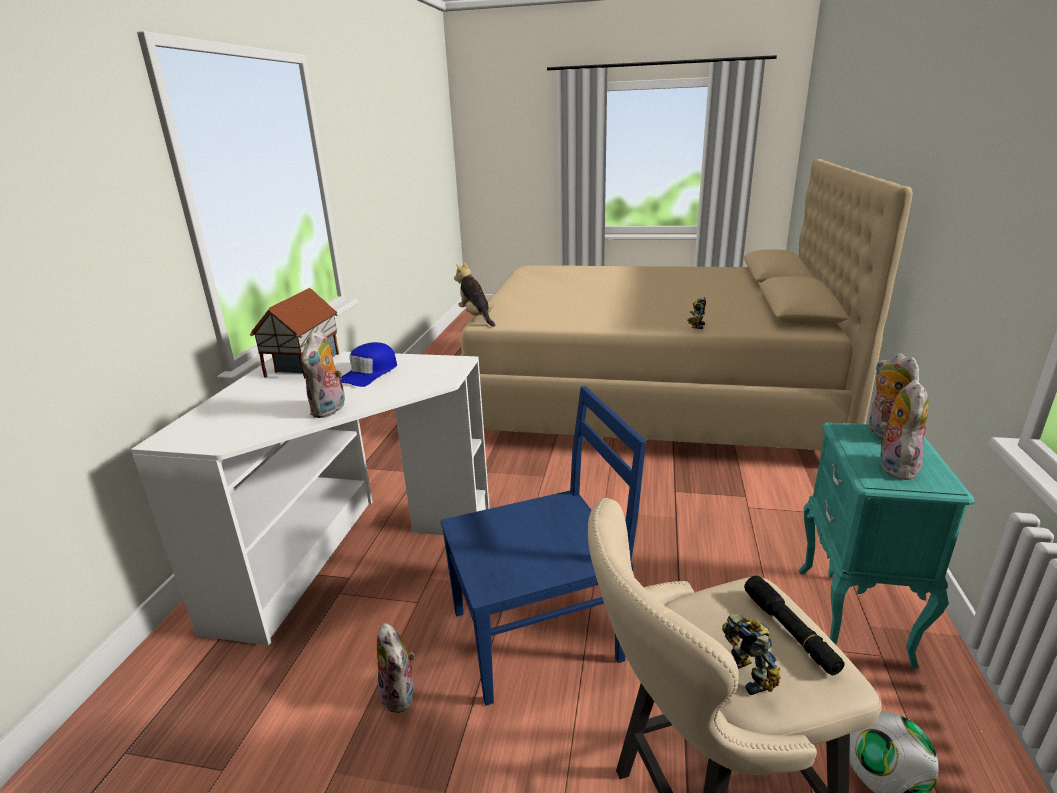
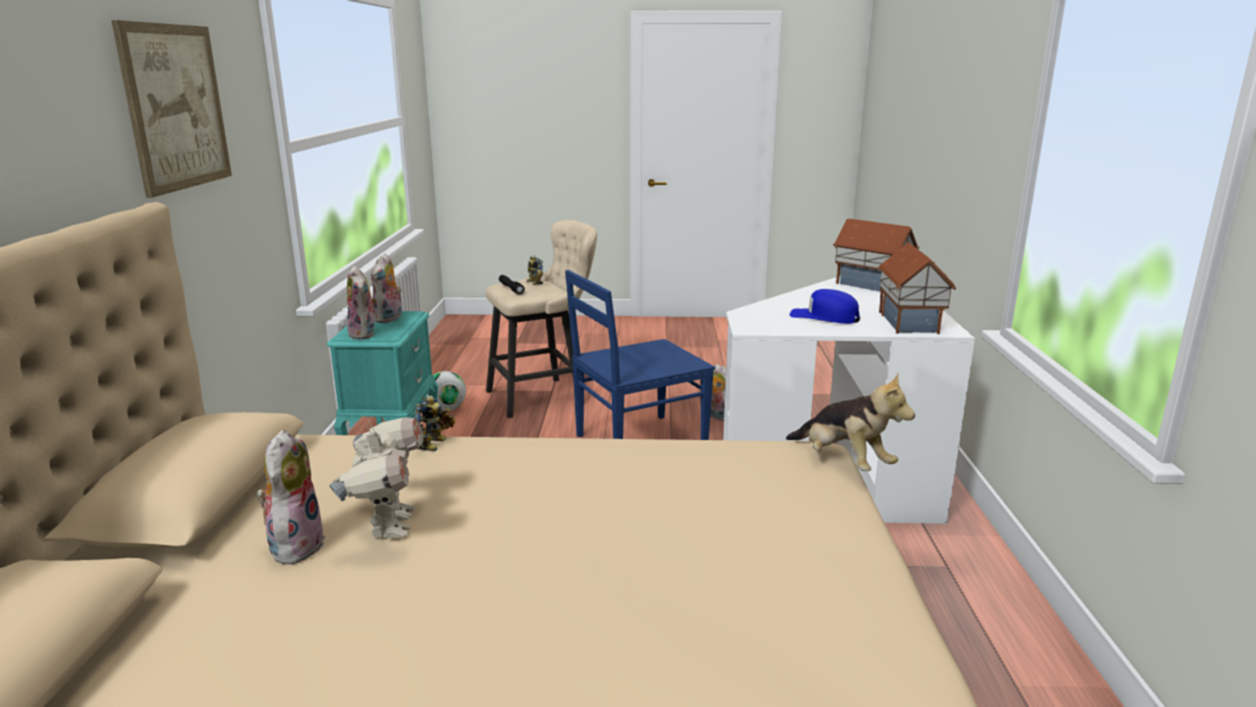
camera: 170 degrees right, 5 degrees down
(224, 425) = (871, 286): none -> toy house
(330, 410) = (809, 294): plush toy -> plush toy (295, 545)
(369, 373) = (824, 317): blue cap -> blue cap turned 75 degrees counterclockwise
(692, 301) = (388, 525): none -> toy robot
(985, 125) = (176, 107): none -> picture

